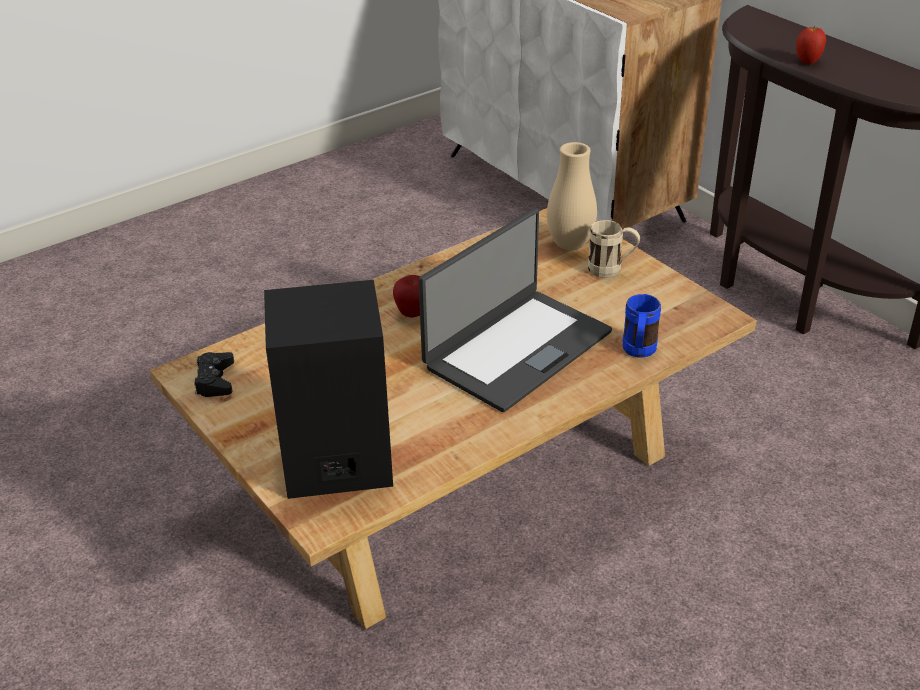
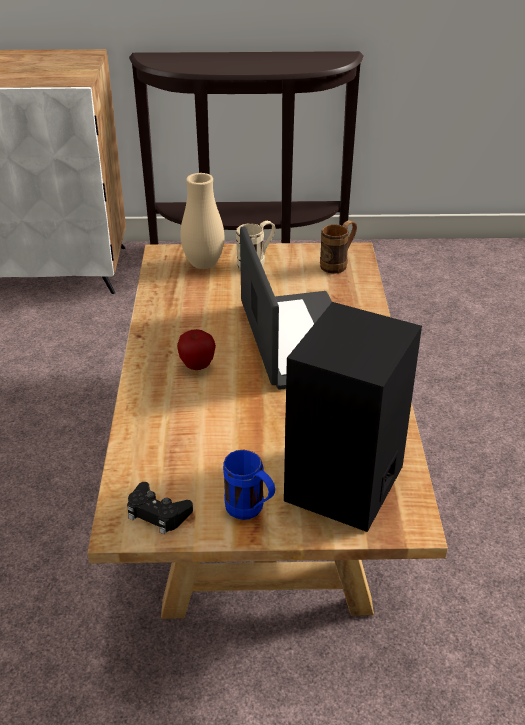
camera: 55 degrees left, 0 degrees up
(638, 353) = (358, 296): blue mug -> blue mug (250, 511)
(679, 317) = (338, 264): none -> brown mug
(807, 62) = (239, 68): apple -> none

